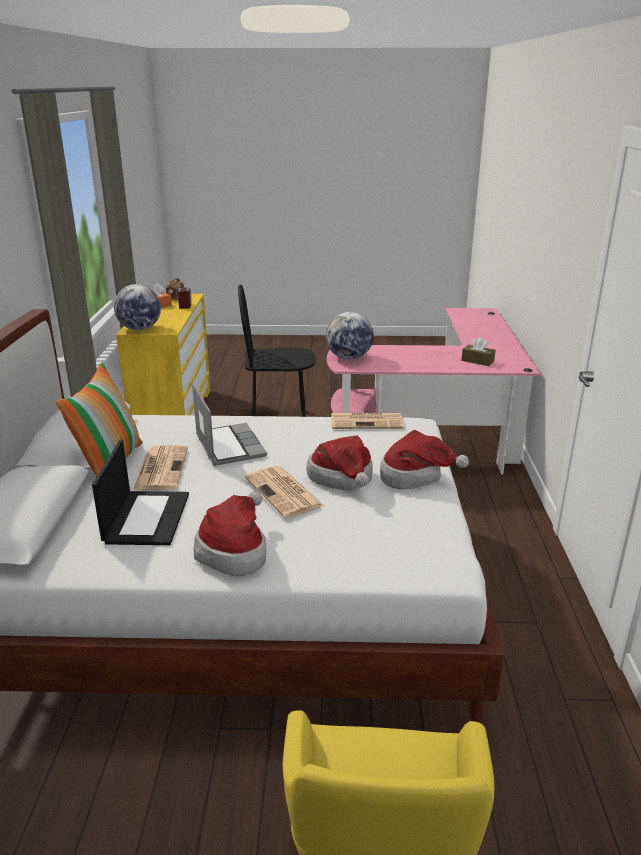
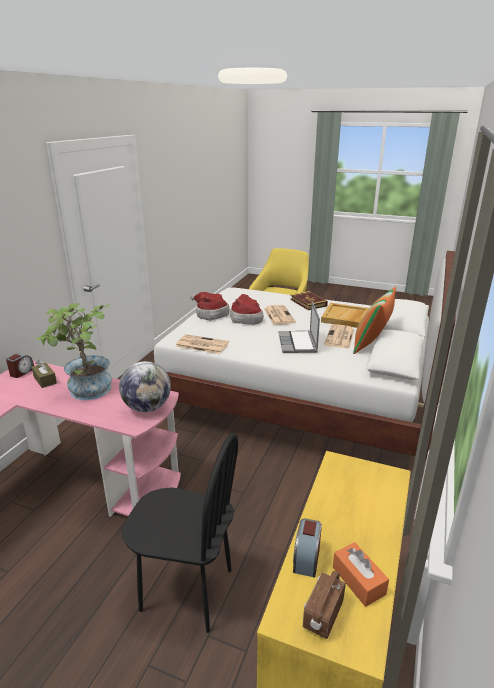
camera: 160 degrees left, 0 degrees up
(140, 329) = (379, 477): globe -> none
(146, 517) = (345, 317): laptop -> beige tray
(235, 551) = (308, 302): hat -> book
(420, 359) = (86, 392): none -> potted plant
(513, 362) = (22, 372): none -> alarm clock

